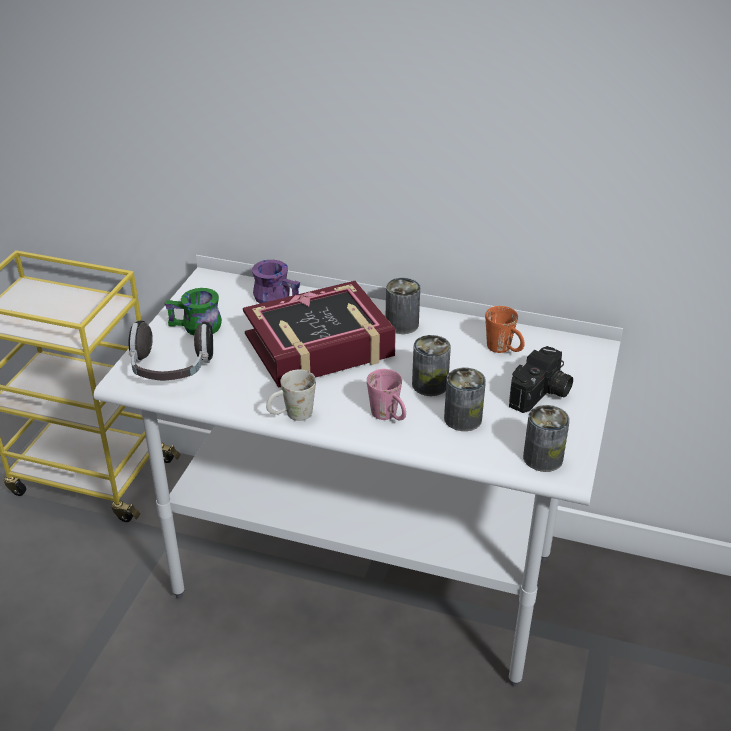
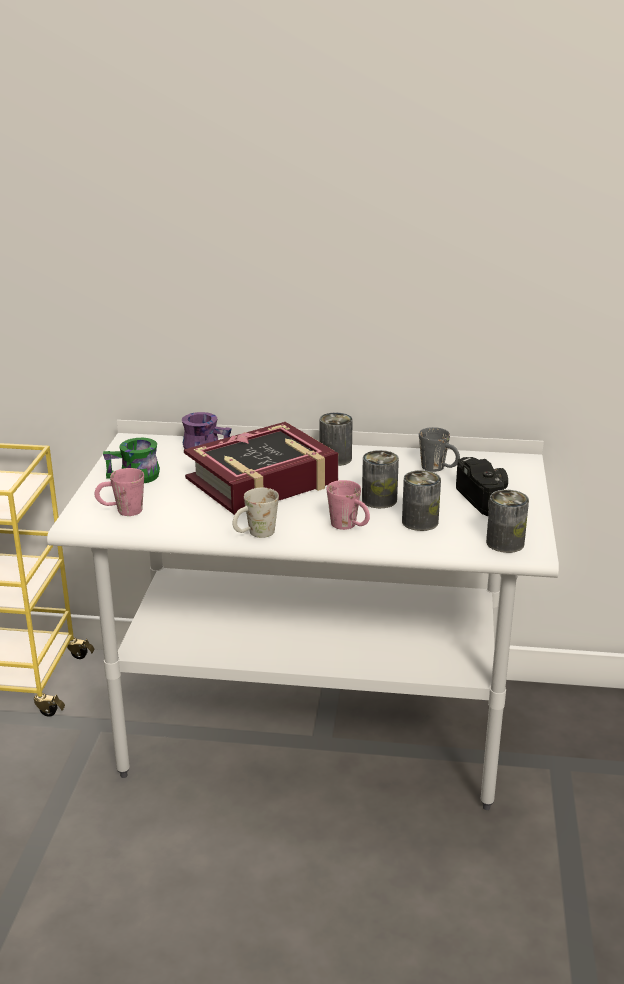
camera: 10 degrees left, 10 degrees down
(171, 370) = (121, 511): headphones -> pink mug
(504, 349) = (439, 469): orange mug -> grey mug
(541, 394) = (486, 498): camera -> camera turned 45 degrees counterclockwise

